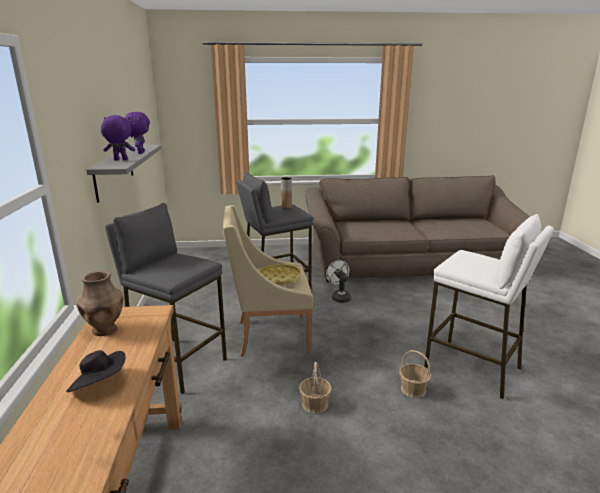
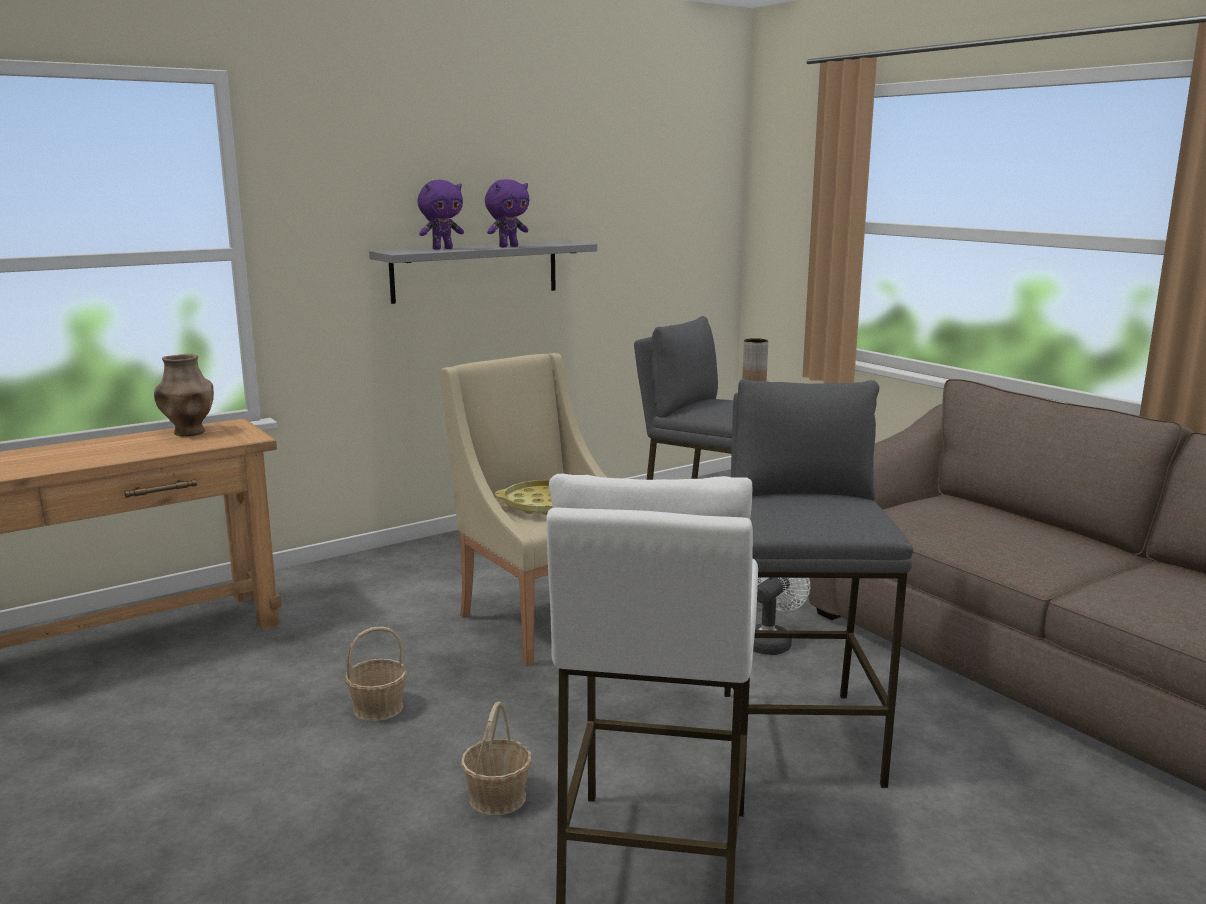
camera: 60 degrees right, 5 degrees down
(99, 384) = (71, 457): black hat -> none
(120, 160) = (442, 249): purple plush toy -> purple plush toy turned 90 degrees clockwise
(178, 363) = (404, 582): grey stool -> grey stool (798, 736)

